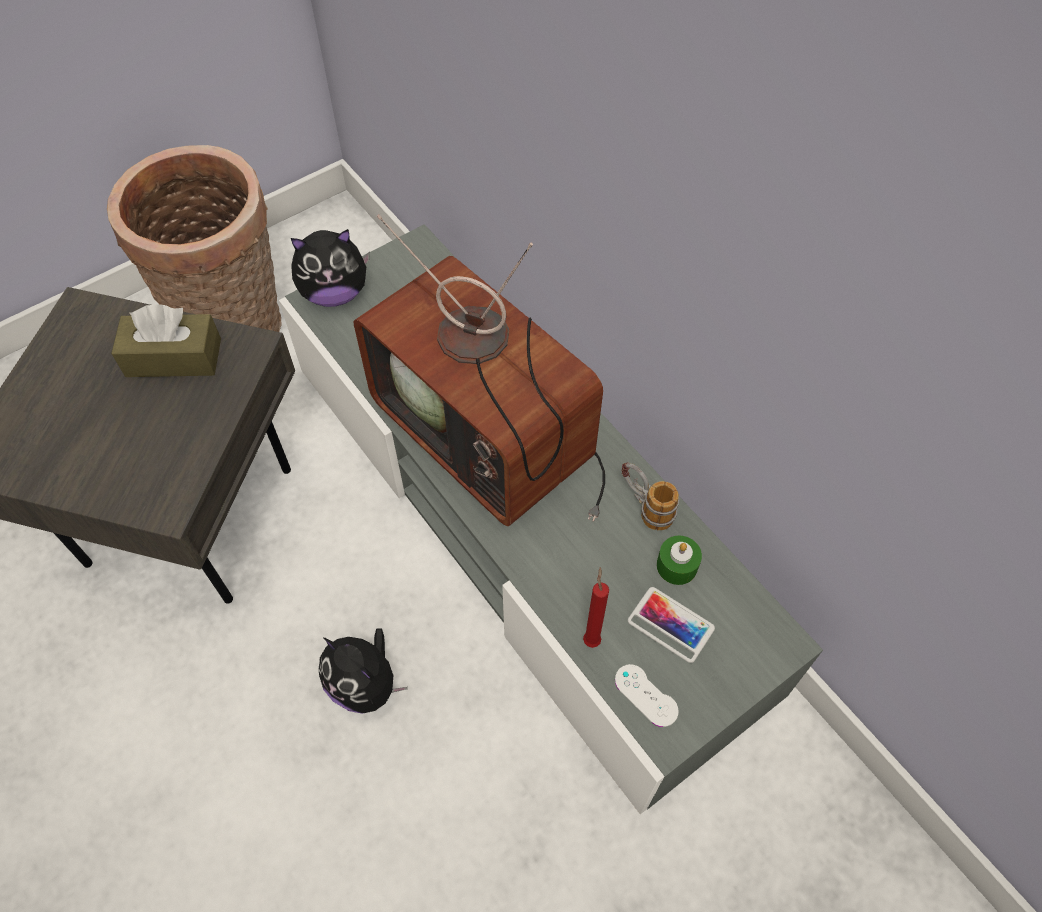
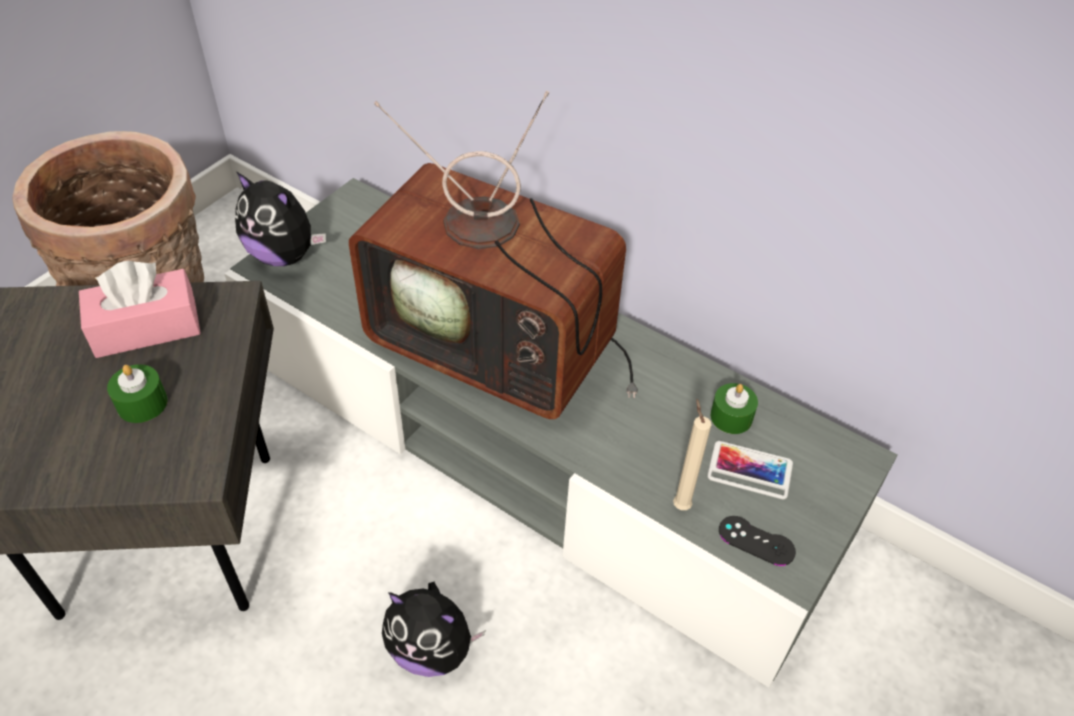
camera: 20 degrees left, 10 degrees down
(147, 430) = (142, 403): none -> green candle
(173, 357) = (146, 328): brown tissue box -> pink tissue box
(335, 293) = (284, 255): plush toy -> plush toy turned 60 degrees clockwise
(591, 638) = (680, 504): red candle -> beige candle
(644, 507) = (677, 373): mug -> none
(646, 695) = (756, 541): white game controller -> black game controller

